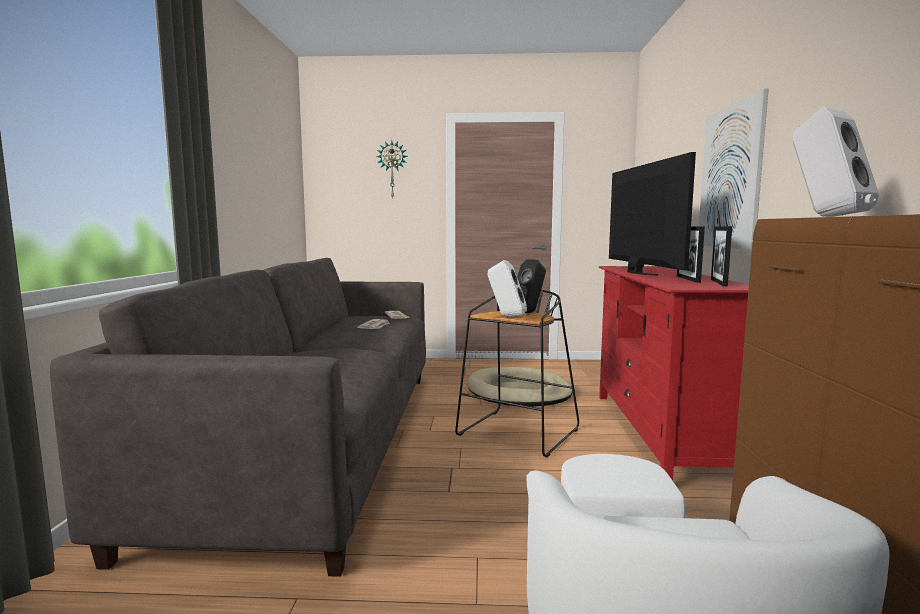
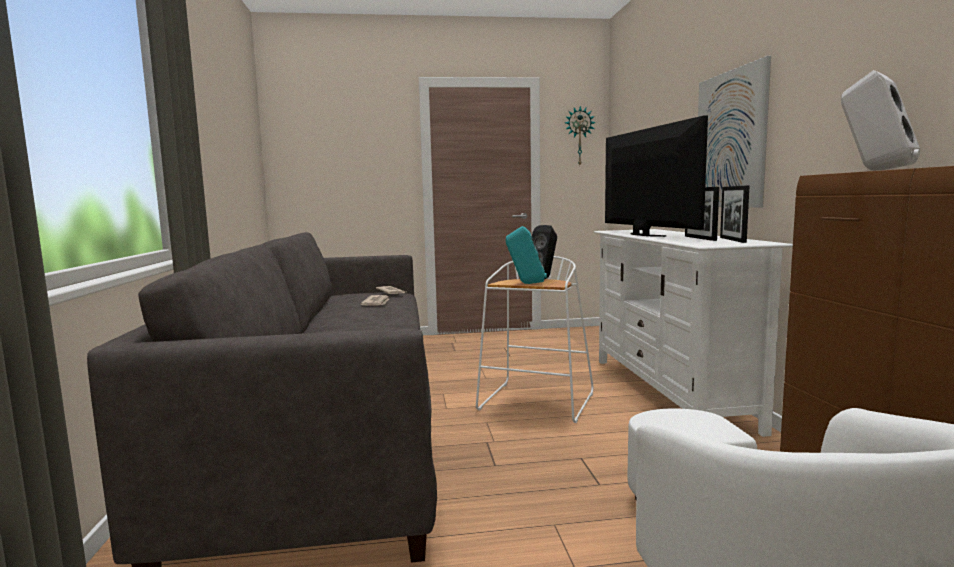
camera: 10 degrees left, 0 degrees up
(392, 169) = (363, 137): wall clock -> wall clock (579, 136)
(506, 316) = (526, 283): white speaker -> turquoise speaker
(518, 392) = (518, 363): beige dog bed -> none
(518, 433) = (537, 403): black stool -> white stool
(658, 435) = (670, 392): red tv stand -> white tv stand

